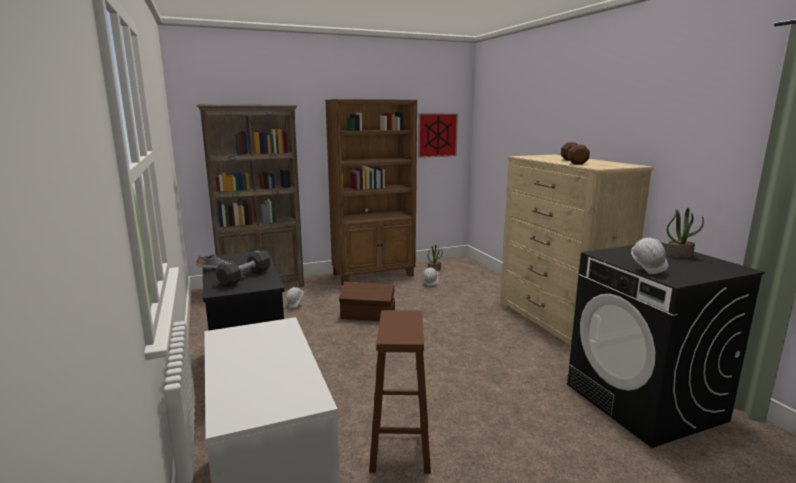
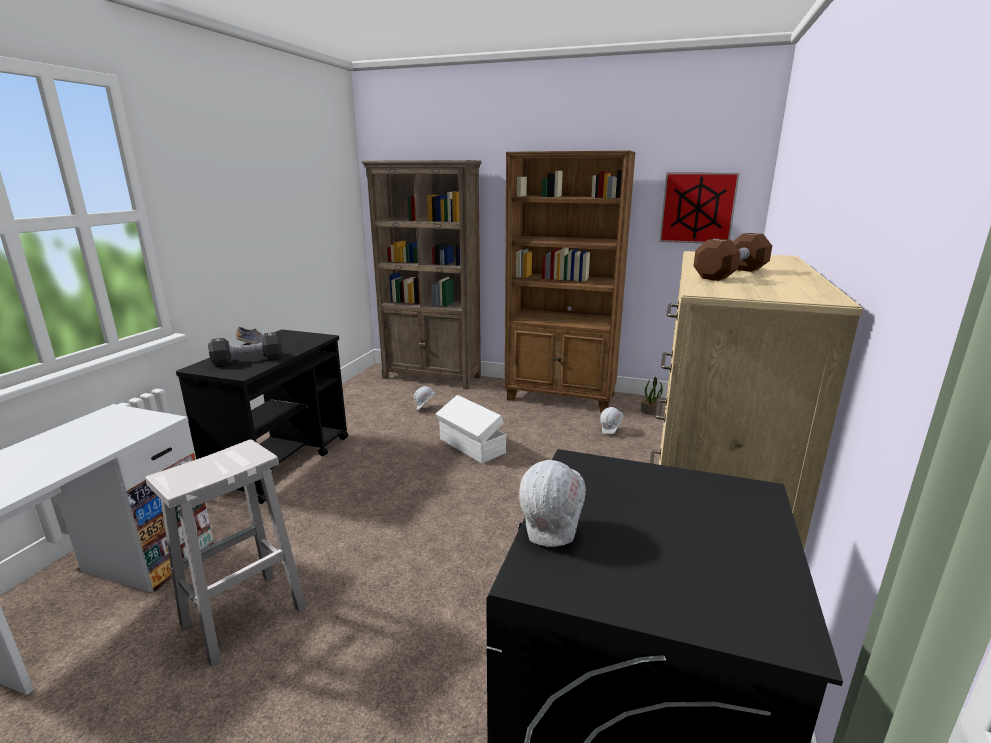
camera: 40 degrees right, 5 degrees up
(368, 316) = (471, 446): brown storage box -> white storage box
(401, 448) = (242, 618): brown stool -> white stool
(679, 255) = (728, 531): potted plant -> none

